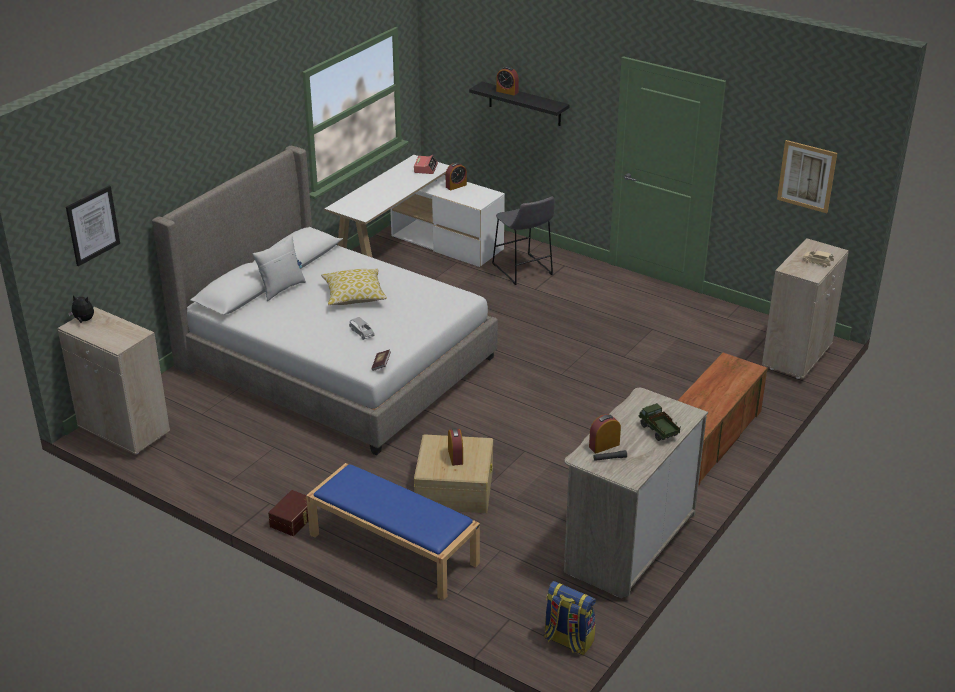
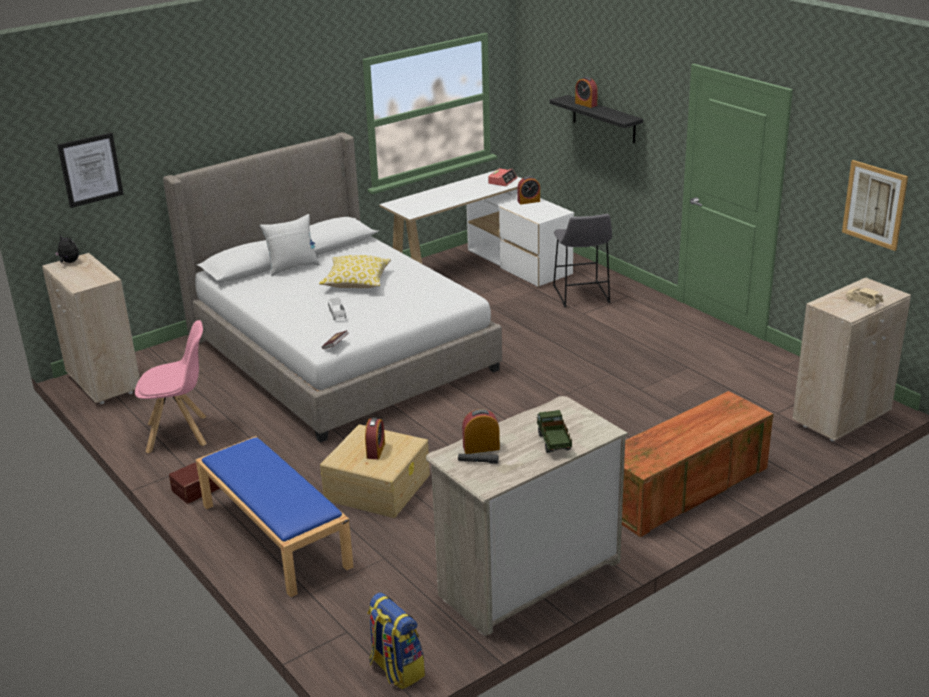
camera: 20 degrees right, 5 degrees down
(239, 470) = (181, 434): none -> pink chair

